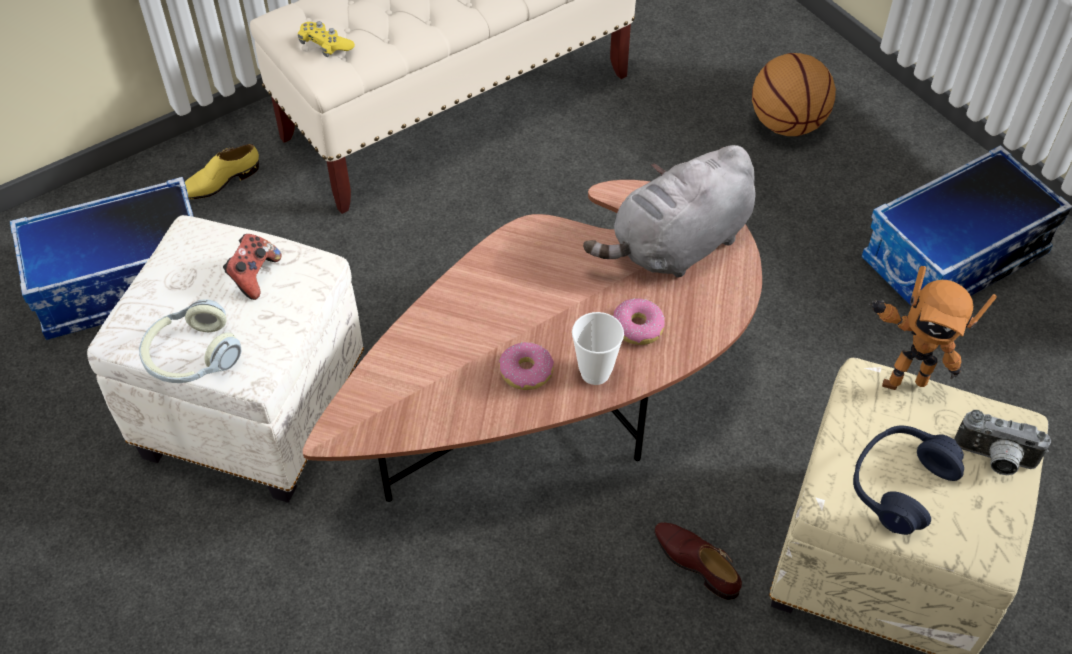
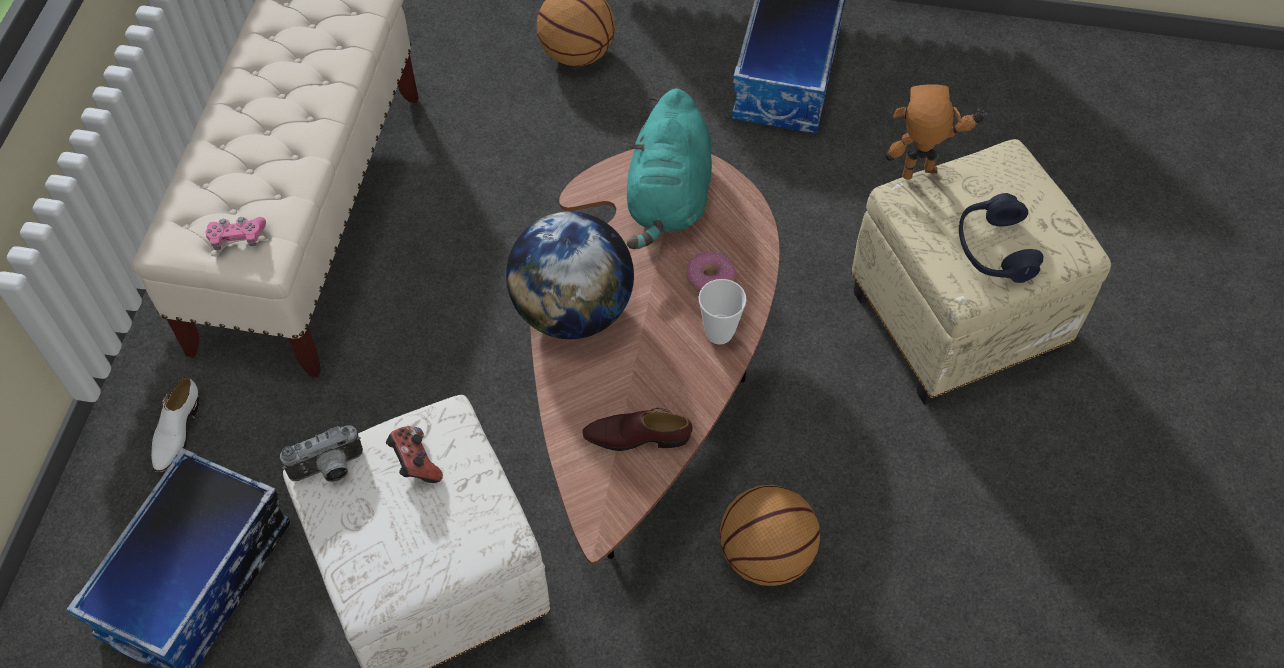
camera: 45 degrees left, 5 degrees up
(192, 356) = (446, 562): headphones -> none
(220, 181) = (177, 432): yellow shoe -> white shoe
(325, 46) = (237, 237): yellow game controller -> pink game controller
(499, 603) = (765, 556): none -> basketball
(504, 270) = (572, 310): none -> globe
(526, 372) = (674, 370): donut -> none
(677, 246) = (668, 198): grey plush toy -> turquoise plush toy
(696, 563) = (853, 417): brown shoe -> brown shoe (637, 436)
(902, 378) = (921, 178): toy robot -> toy robot turned 150 degrees counterclockwise
(994, 460) = (1024, 189): camera -> camera (329, 470)

